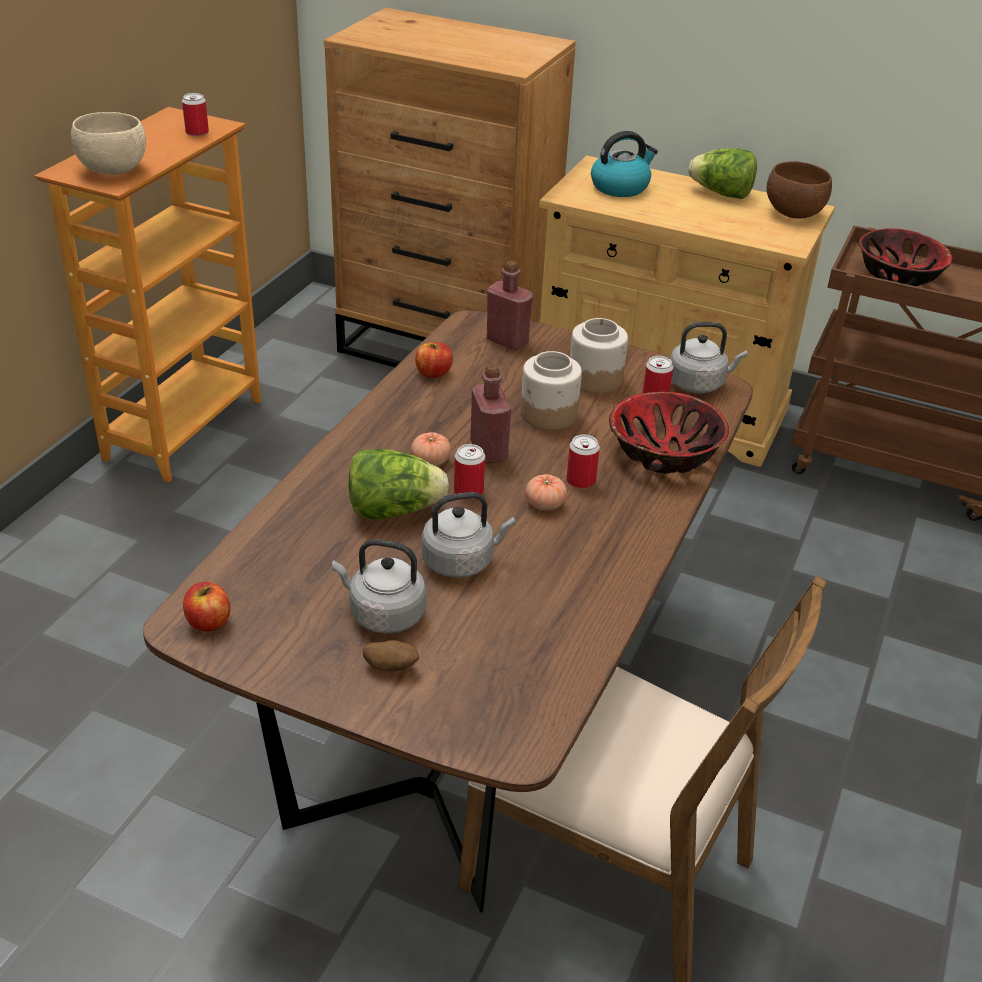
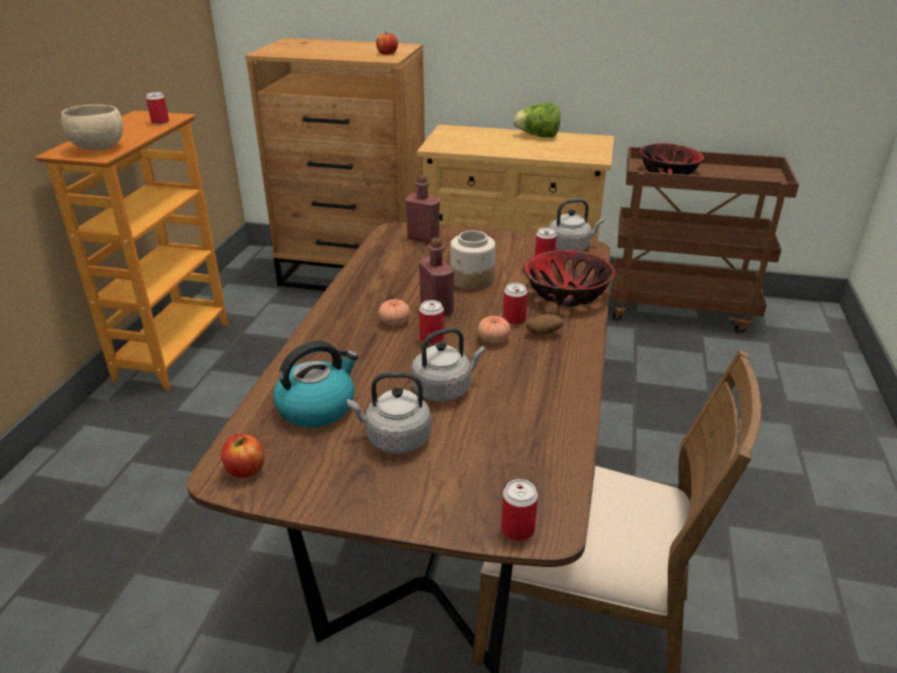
camera: 10 degrees left, 5 degrees down
(391, 667) = (415, 480): potato -> potato (543, 334)
(394, 510) = (377, 360): lettuce -> none
(433, 373) = (376, 264): apple -> apple (387, 53)
(484, 743) = (517, 529): none -> can
(595, 378) = (496, 253): jar -> none
(620, 187) = (469, 139): kettle -> kettle (317, 407)
(794, 214) = (590, 142): brown bowl -> none

